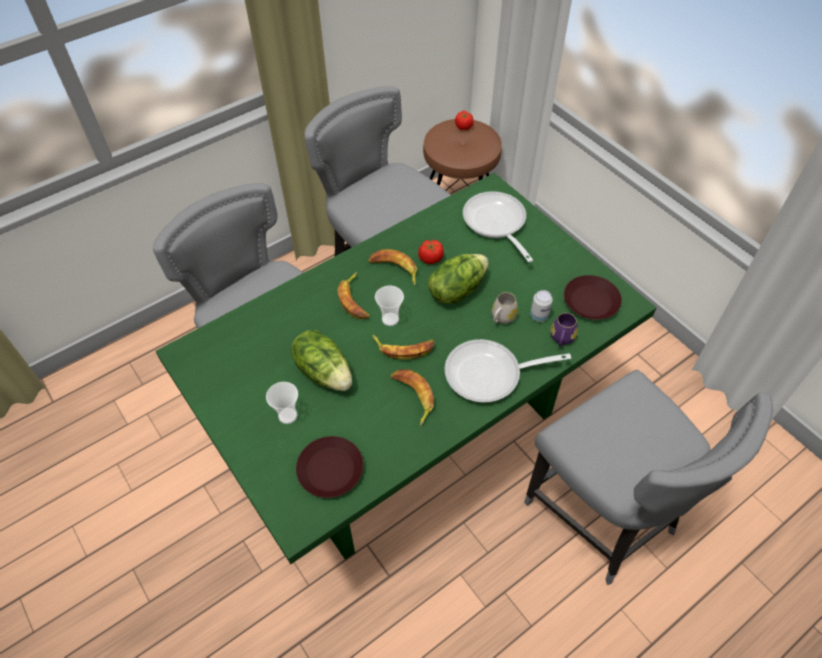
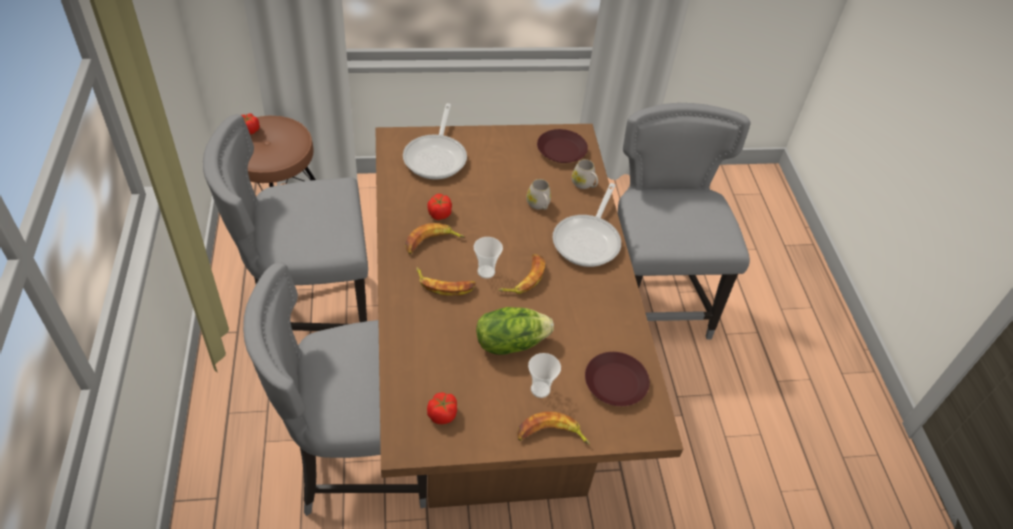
camera: 65 degrees left, 5 degrees down
(224, 362) = (442, 414): none -> tomato
(411, 432) = (495, 382): green dining table -> brown dining table
(412, 397) = (578, 296): banana -> banana (551, 435)
(456, 290) = (488, 216): lettuce -> none
(496, 224) = (437, 157): frying pan -> frying pan turned 90 degrees counterclockwise
(539, 316) = (553, 184): can -> none
(561, 339) = (584, 184): purple mug -> white mug
(604, 516) = (652, 300): grey chair -> grey chair turned 90 degrees counterclockwise

